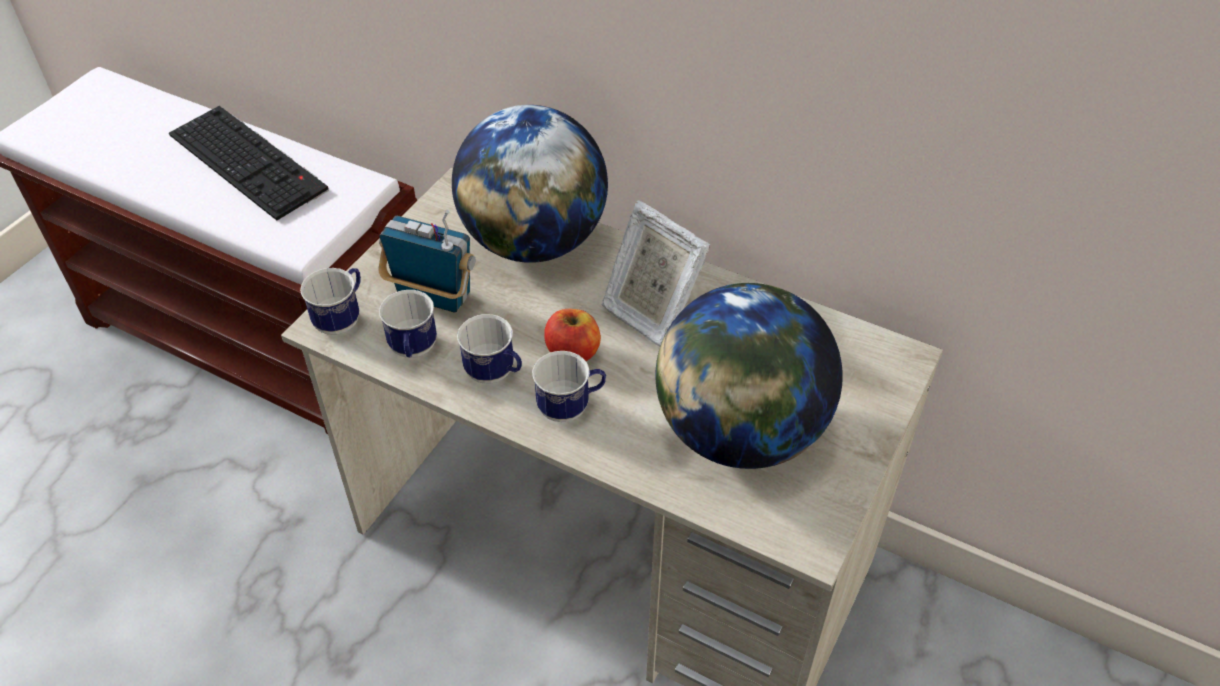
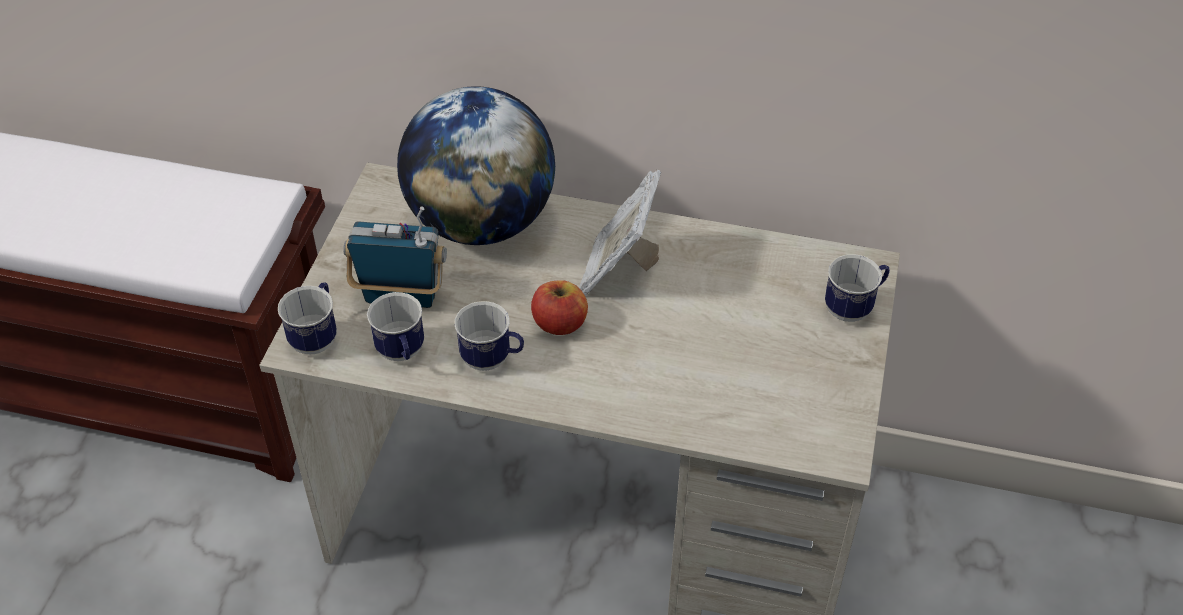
camera: 15 degrees left, 0 degrees up
(251, 162) = (137, 193): keyboard -> none
(571, 407) = (577, 376): mug -> mug (854, 307)
(649, 312) = (619, 270): picture frame -> picture frame turned 75 degrees clockwise
(738, 432) = (741, 367): globe -> none

